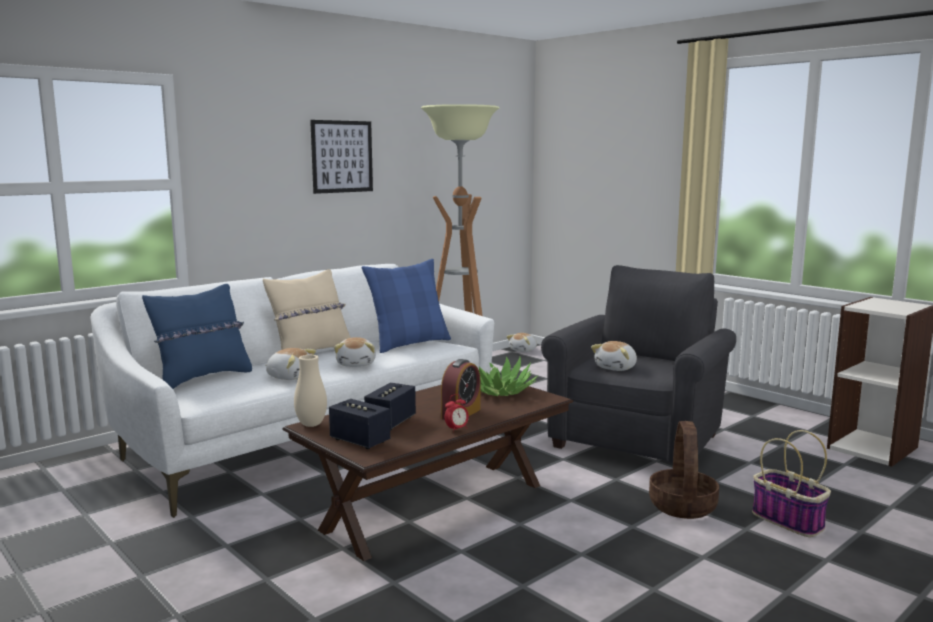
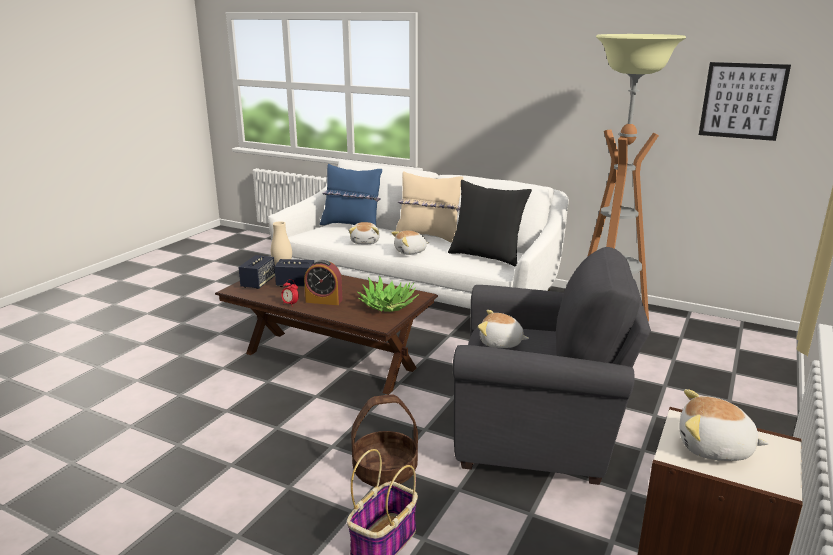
camera: 70 degrees right, 10 degrees up
(342, 156) = (551, 80): picture -> picture (742, 101)
(409, 344) = (486, 256): blue pillow -> black pillow
(523, 350) = (756, 333): plush toy -> plush toy (714, 448)

